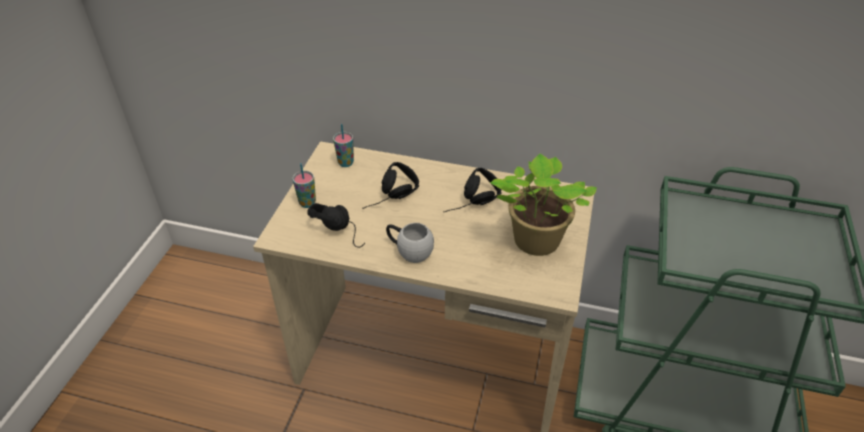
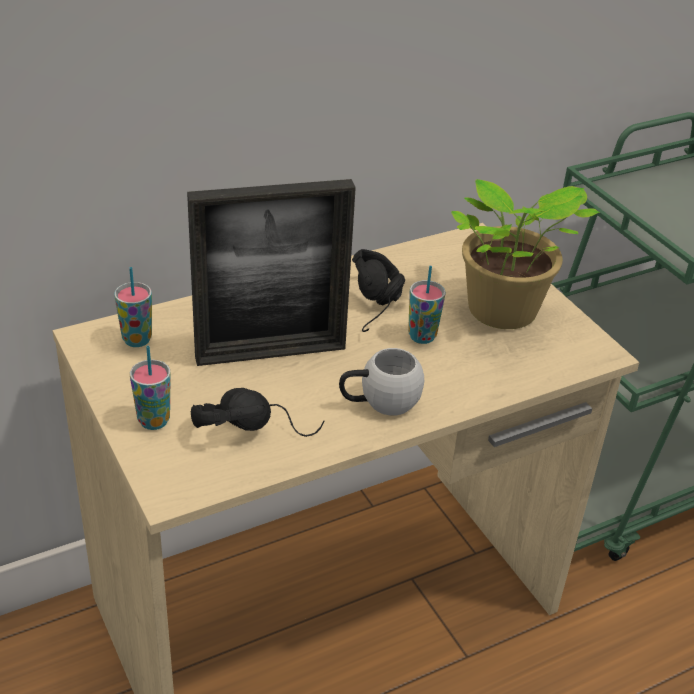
camera: 45 degrees left, 5 degrees down
(392, 199) = (270, 352): black headphones -> picture frame
(474, 231) = (422, 336): none -> cup

